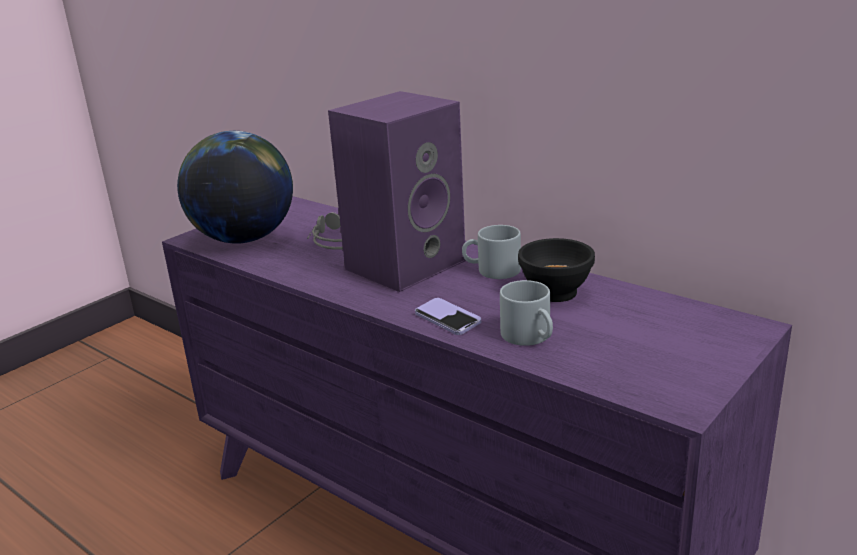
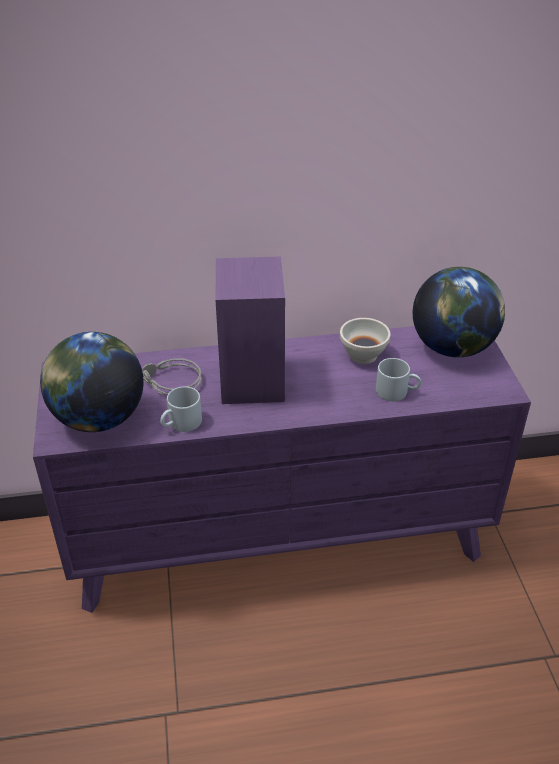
camera: 50 degrees left, 15 degrees up
(447, 318) = (340, 404): phone -> none
(491, 271) = (307, 357): grey mug -> grey mug (181, 424)
(554, 292) = (362, 355): black bowl -> white bowl
(688, 331) = (452, 347): none -> globe

